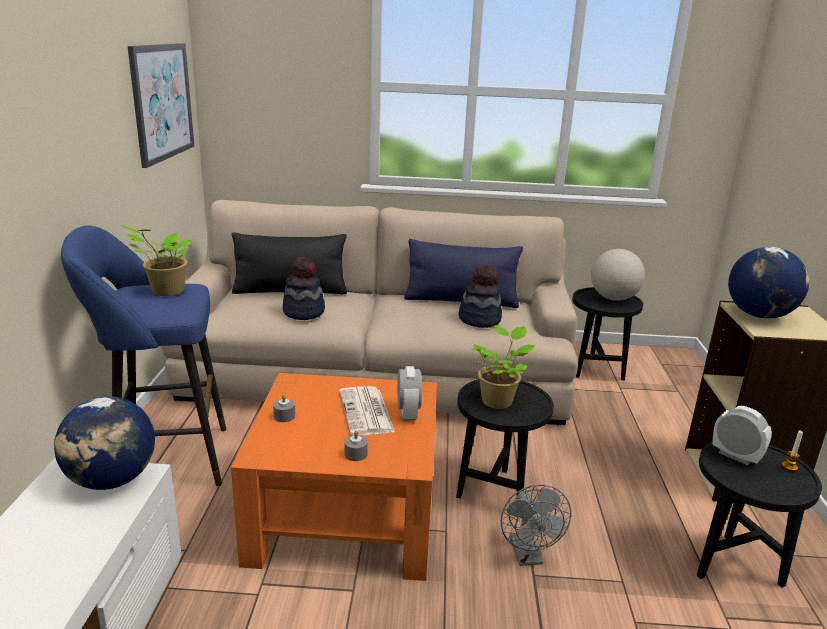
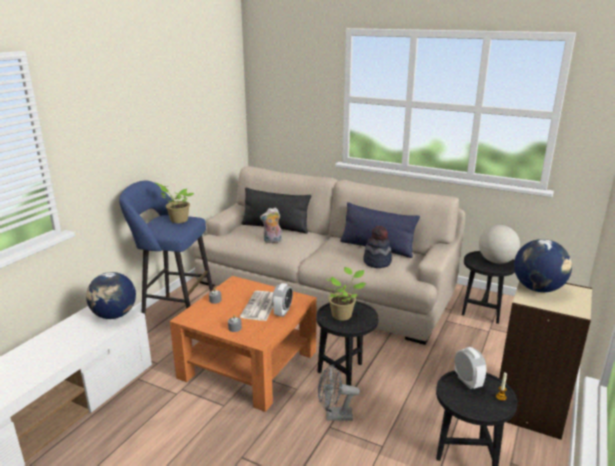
camera: 25 degrees right, 0 degrees up
(162, 102) = (213, 108): picture -> none
(304, 312) = (272, 241): hat -> plush toy
(528, 556) = (334, 416): grey fan -> grey fan turned 75 degrees clockwise

